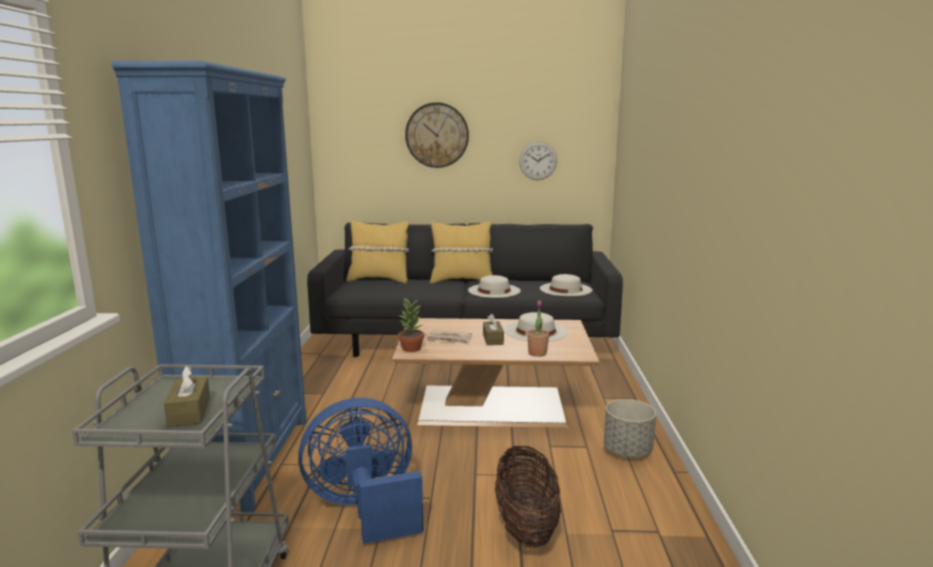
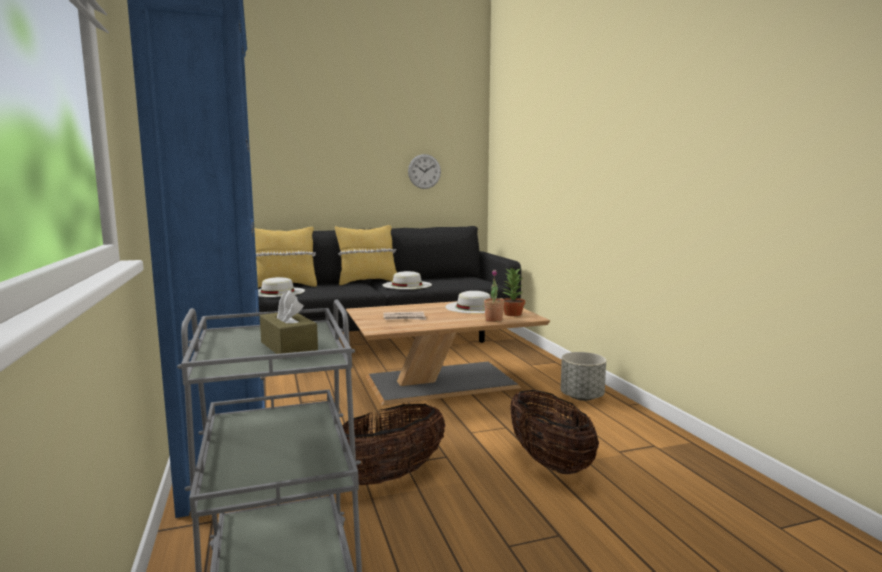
camera: 20 degrees left, 5 degrees down
(365, 508) = (389, 476): blue fan -> basket
(410, 348) = (375, 327): potted plant -> potted plant (512, 314)
(437, 135) = (331, 146): wall clock -> none
(493, 339) = (443, 315): brown tissue box -> none
(565, 289) = (468, 280): white hat -> white hat (277, 292)

